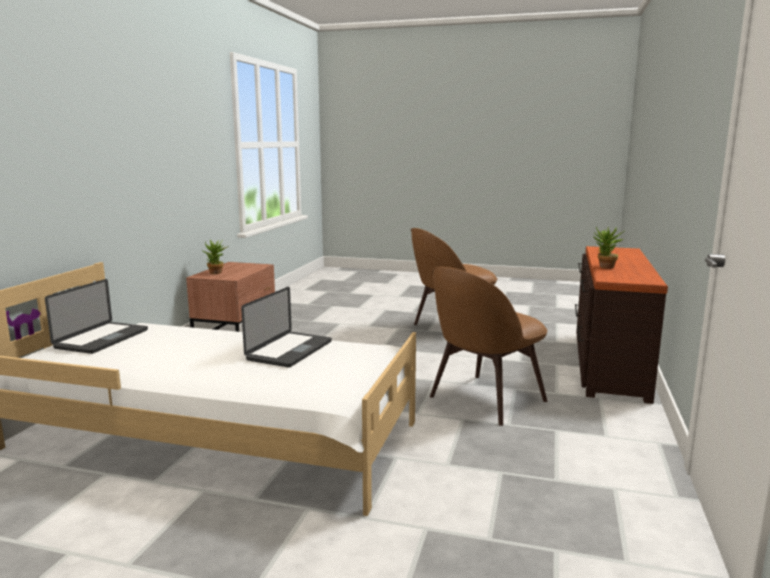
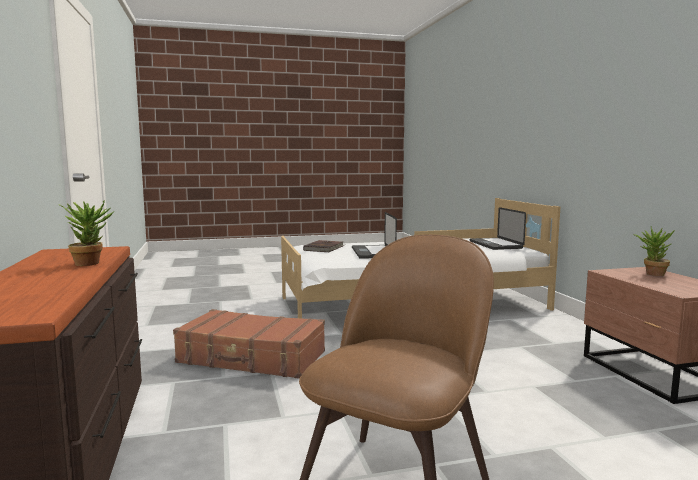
camera: 150 degrees right, 5 degrees down
(325, 377) = (324, 248): none -> brown book
(484, 400) = (251, 358): brown chair -> brown suitcase

